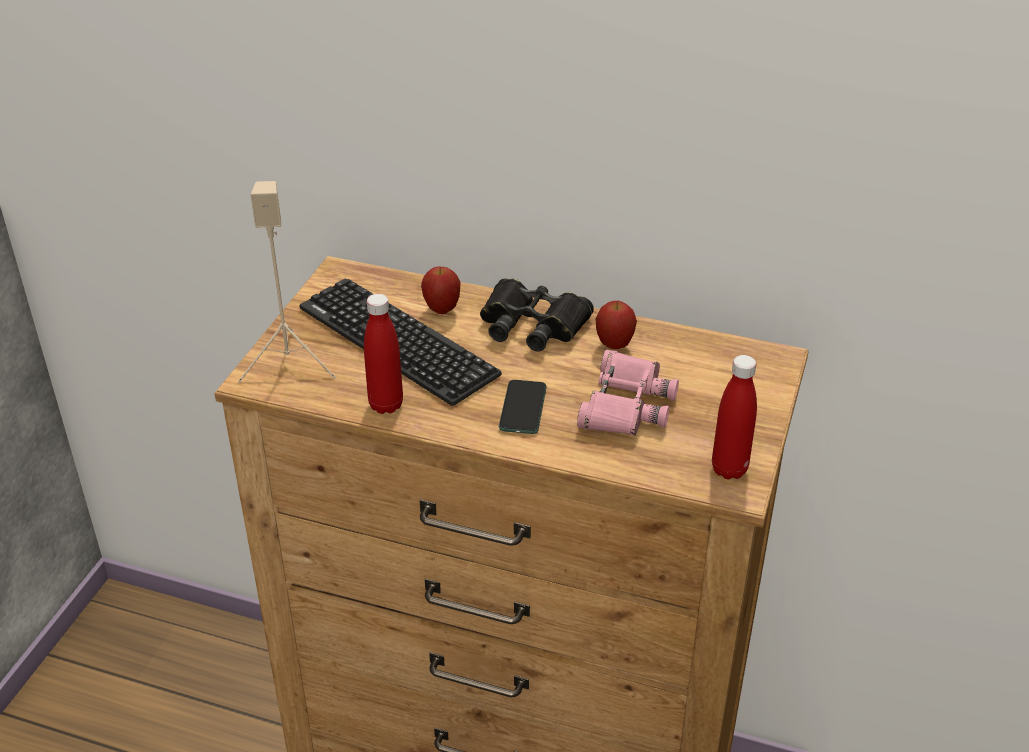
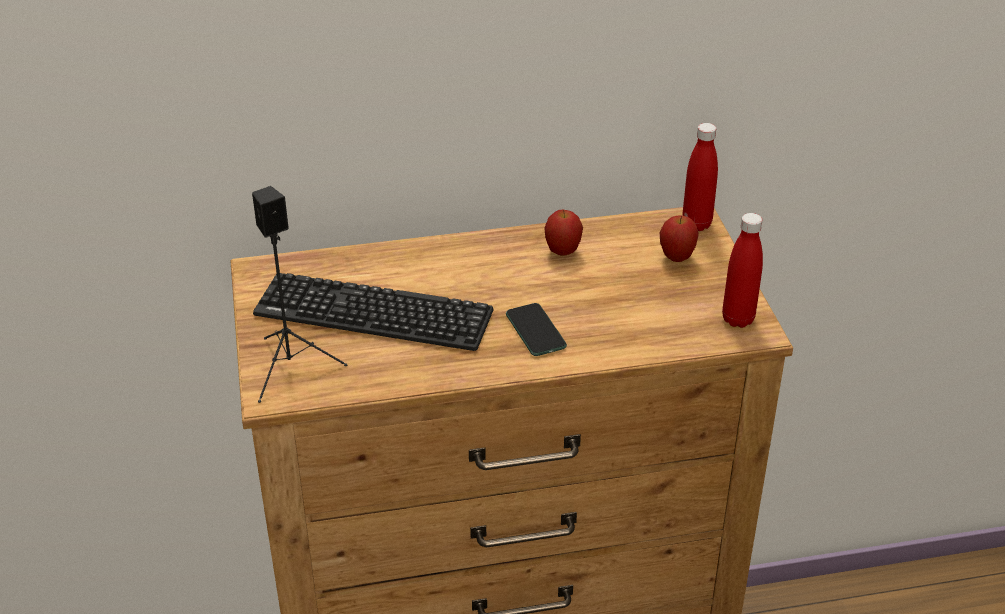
camera: 30 degrees left, 0 degrees up
(290, 363) = (291, 367): beige speaker -> black speaker
(386, 405) = (416, 371): red bottle -> red bottle (696, 224)
(441, 309) = (387, 272): apple -> apple (676, 257)
(532, 324) = (479, 257): black binoculars -> none
(626, 404) = (615, 297): pink binoculars -> none

